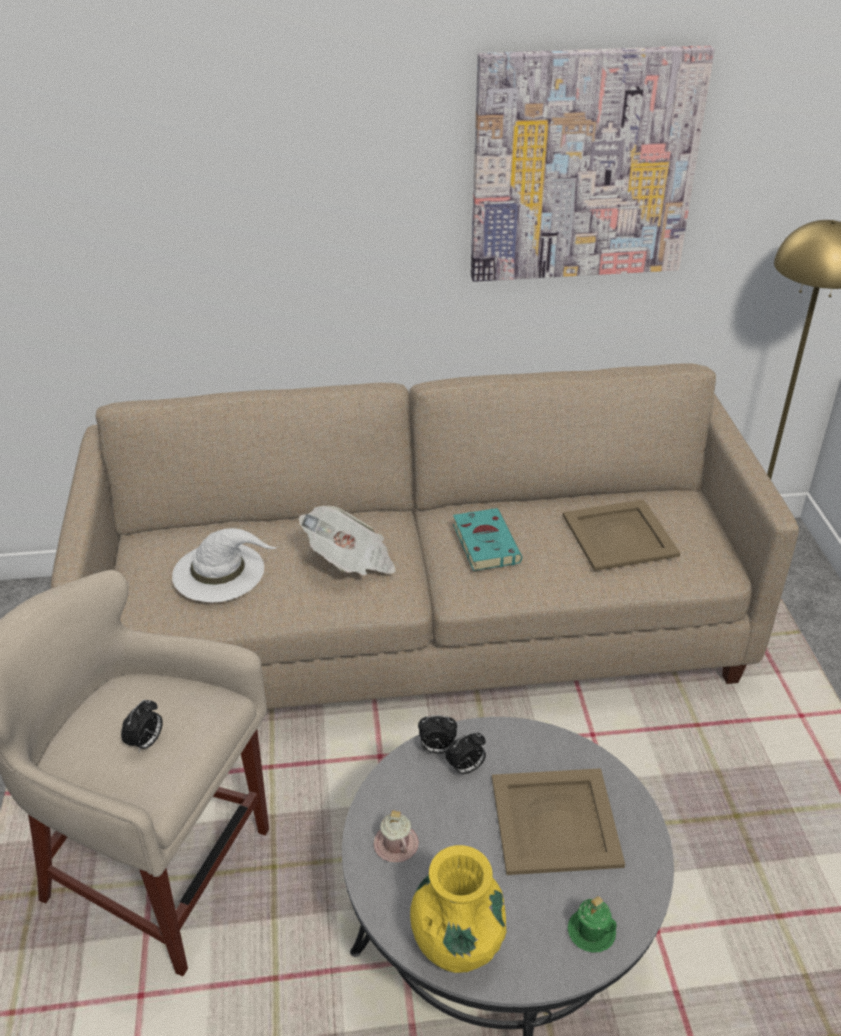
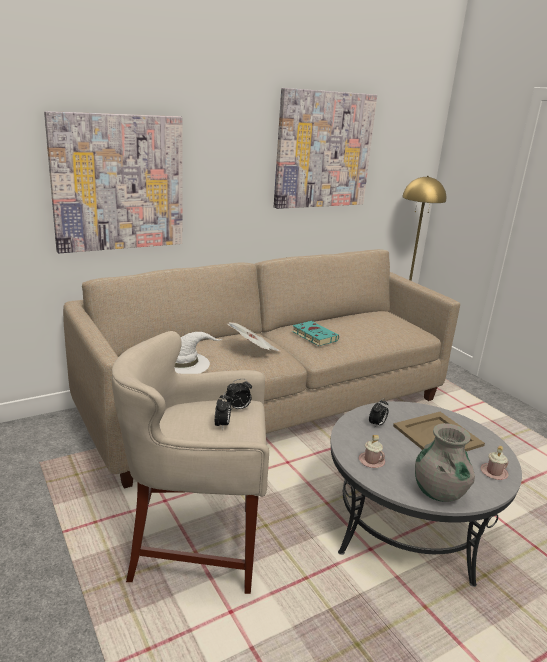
camera: 25 degrees left, 15 degrees down
(161, 242) = (118, 183): none -> picture
(437, 749) = (356, 420): alarm clock -> alarm clock (238, 408)
(457, 942) = (438, 492): yellow vase -> grey vase
(591, 931) = (494, 472): green mug -> pink mug
(620, 535) = (373, 326): beige tray -> none

